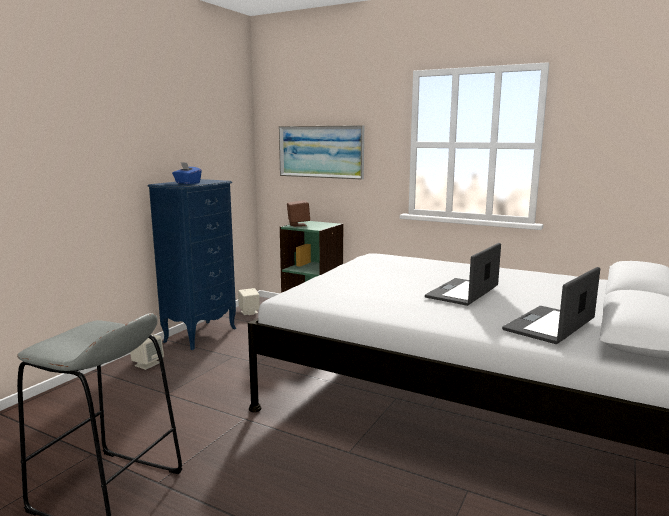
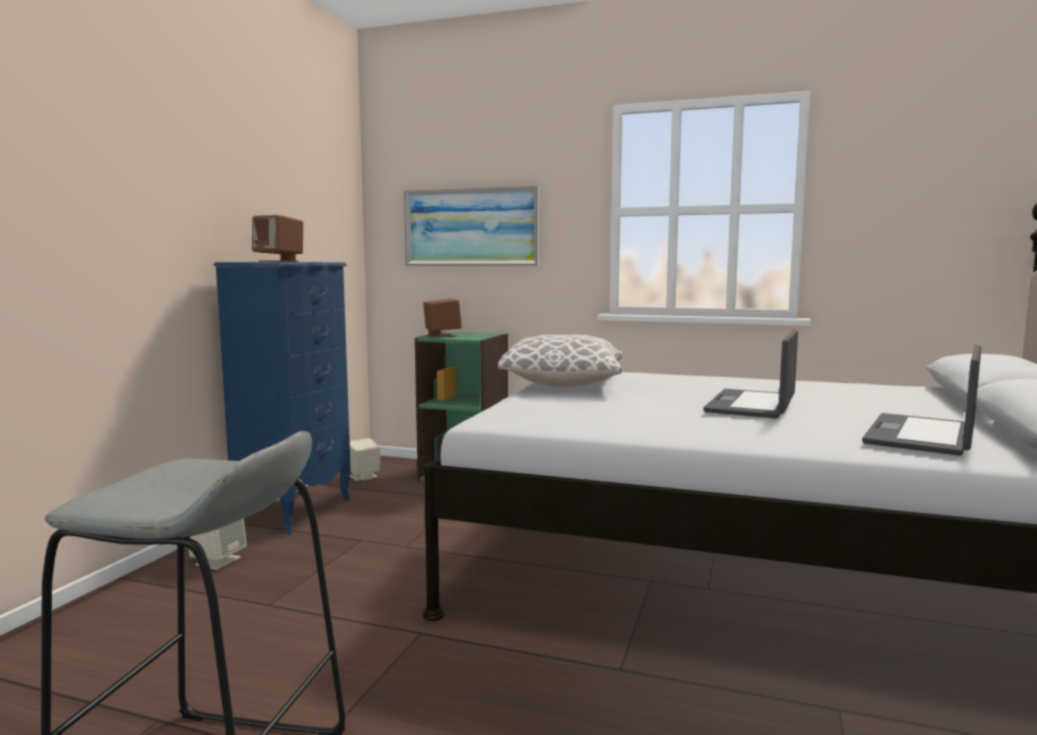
camera: 10 degrees left, 5 degrees down
(187, 183) = (279, 261): blue tissue box -> brown speaker
(357, 268) = (563, 385): none -> pillow

